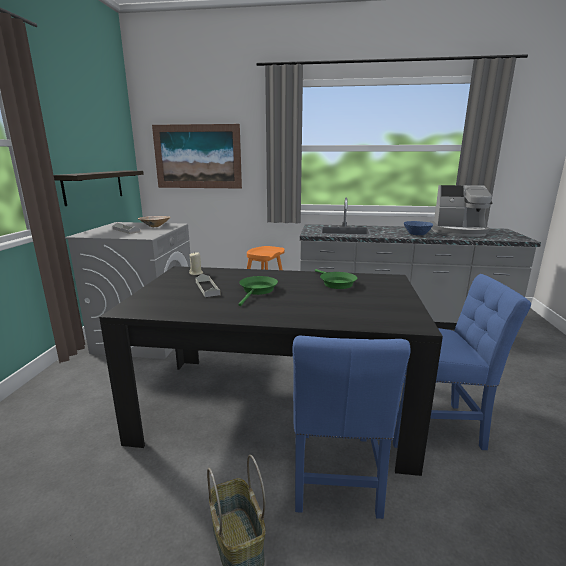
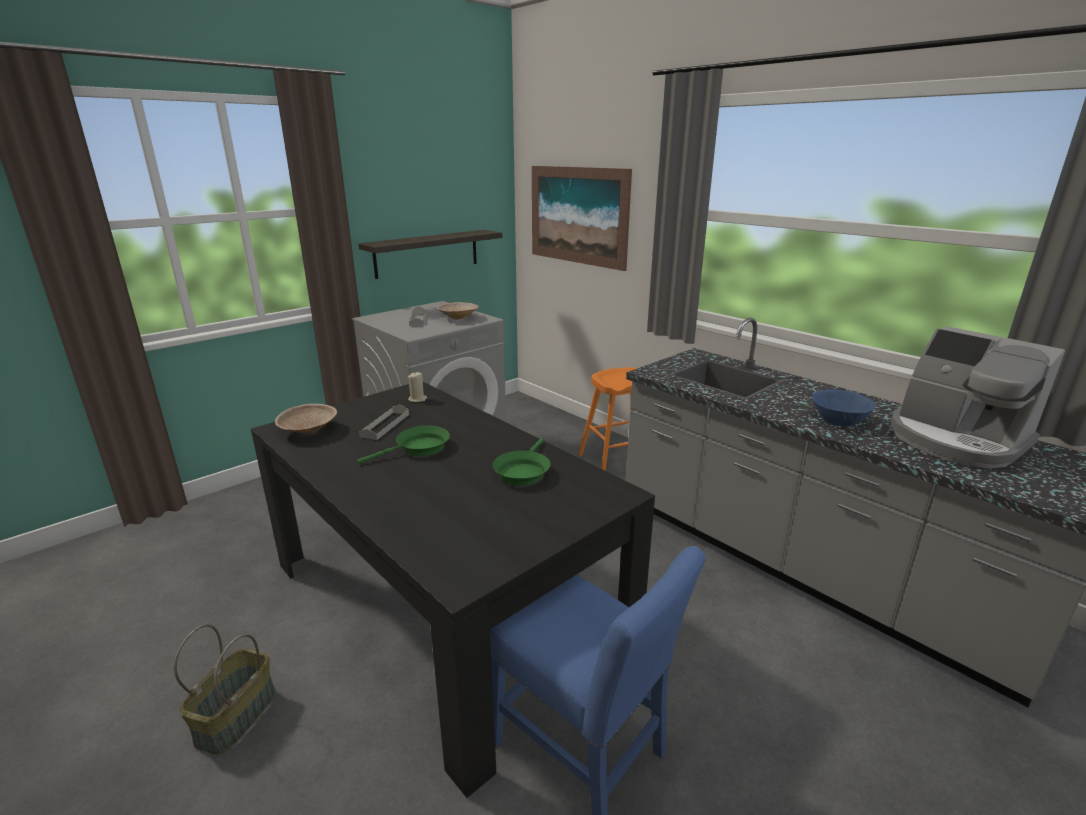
camera: 40 degrees right, 5 degrees up
(157, 304) = (308, 431): none -> beige bowl
(336, 476) = (385, 724): blue chair -> none

